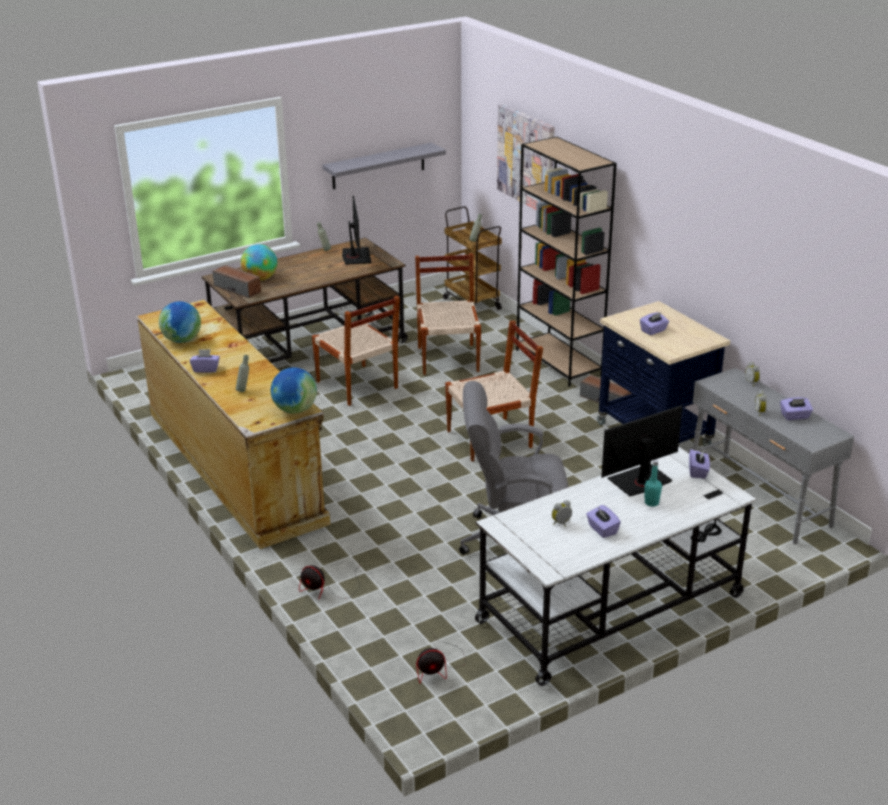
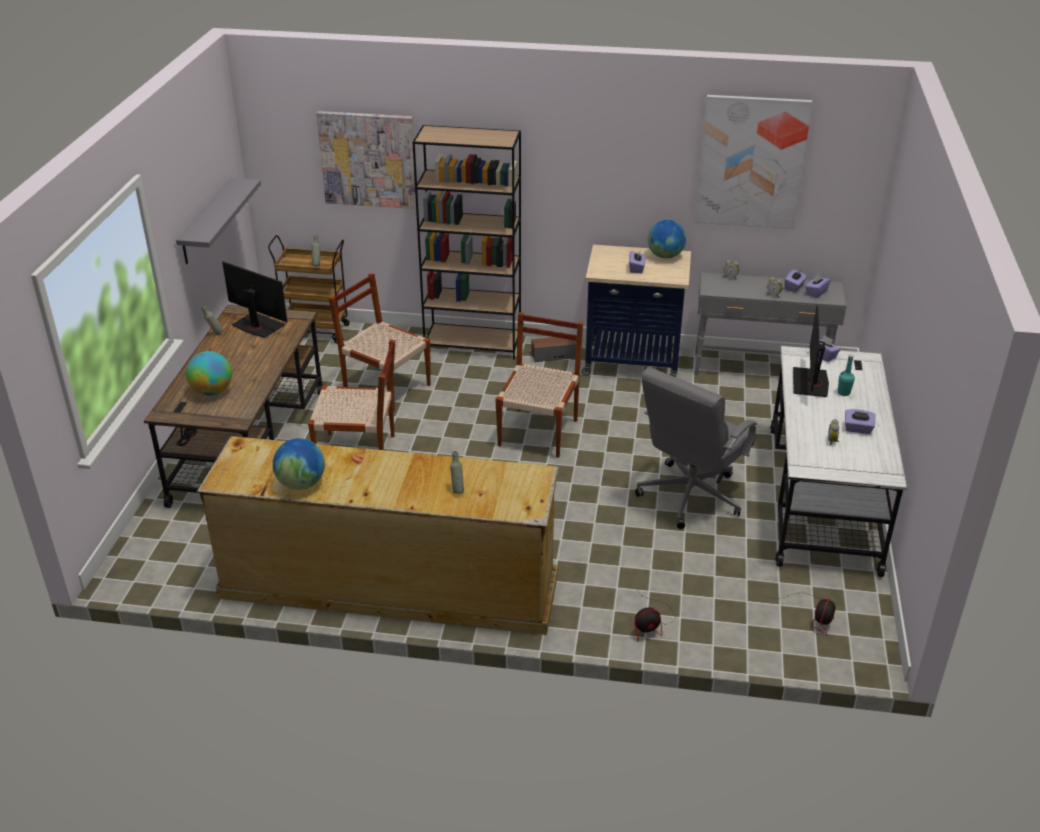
camera: 50 degrees left, 5 degrees up
(206, 369) = (384, 494): purple tissue box -> purple tissue box (816, 292)
(237, 289) = (211, 412): speaker -> none
(295, 410) = (534, 478): globe -> globe (665, 256)
(785, 259) = (751, 162): none -> picture

